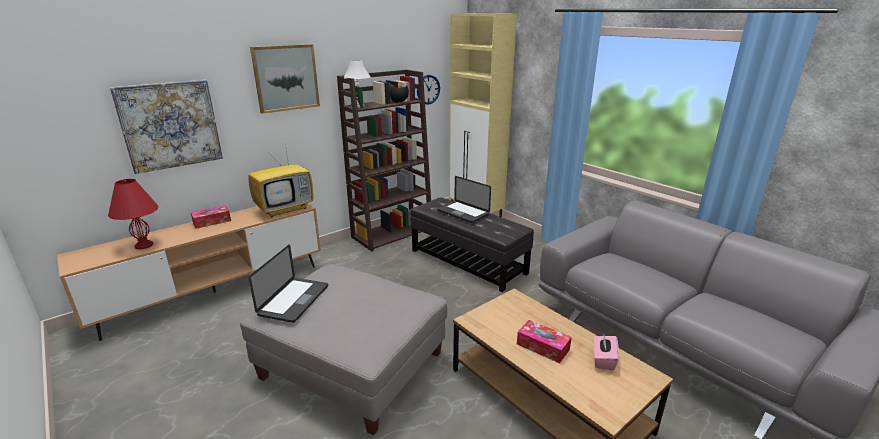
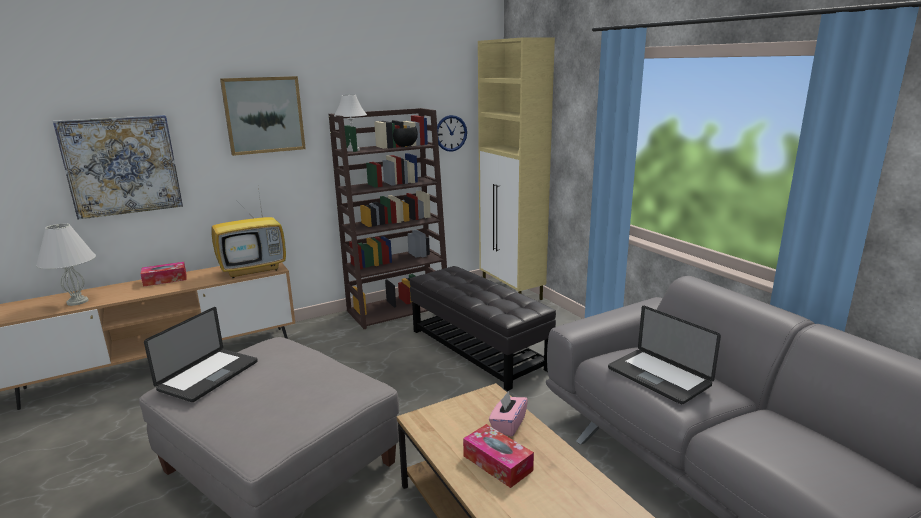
camera: 10 degrees right, 5 degrees down
(143, 245) = (77, 302): red table lamp -> white table lamp
(463, 212) = (471, 285): laptop -> laptop (658, 377)
(603, 360) = (574, 490): pink tissue box -> pink tissue box (508, 425)

